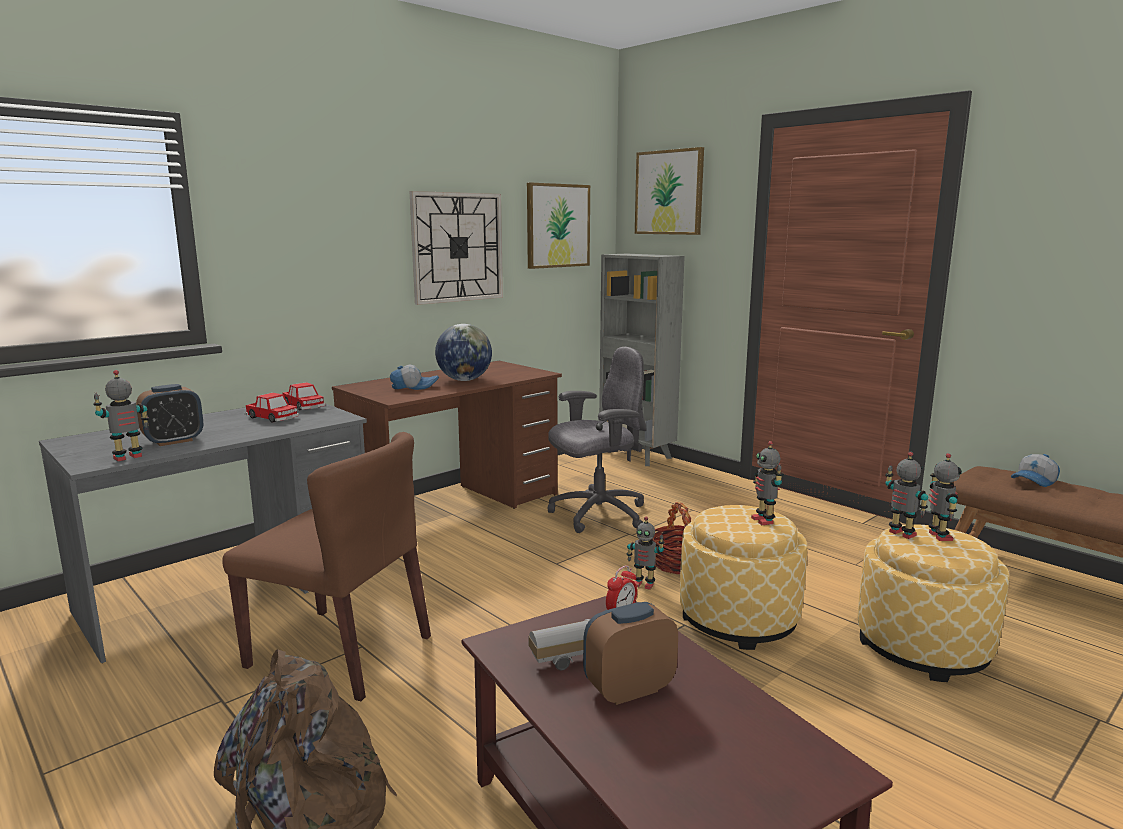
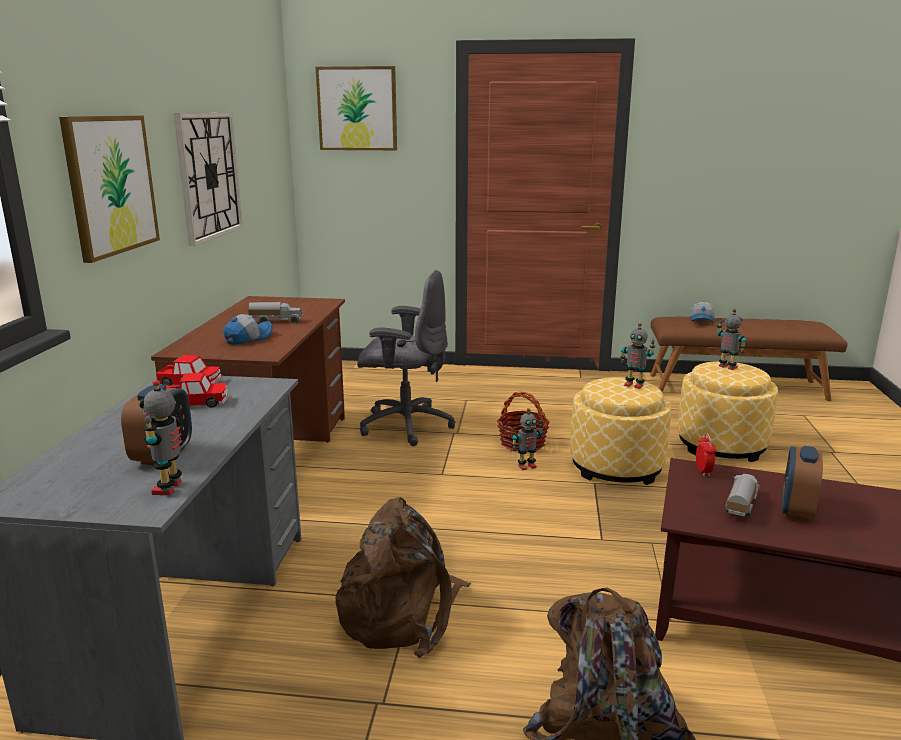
camera: 40 degrees left, 5 degrees up
(341, 651) = (402, 613): brown chair -> brown backpack
(464, 380) = (276, 321): globe -> toy truck
(557, 226) = (262, 145): picture -> picture (111, 185)
(597, 514) = (405, 425): grey office chair -> grey office chair turned 75 degrees clockwise
(637, 455) = (351, 367): grey bookcase -> none
(901, 534) = (710, 371): toy robot -> none

